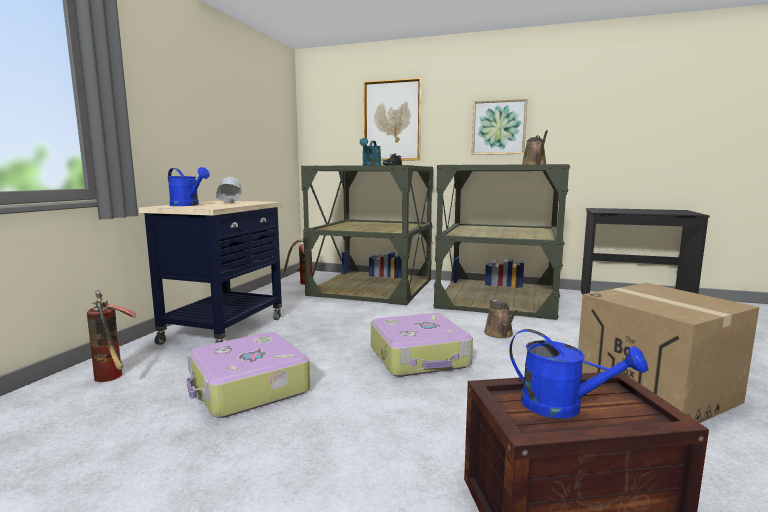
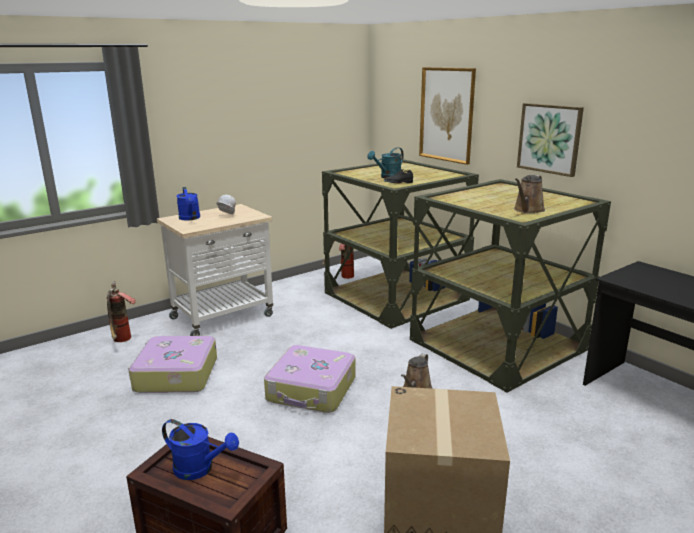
camera: 35 degrees right, 10 degrees up
(224, 330) = (223, 316): blue cart -> white cart
(562, 407) = (200, 469): blue watering can -> blue watering can turned 45 degrees counterclockwise

